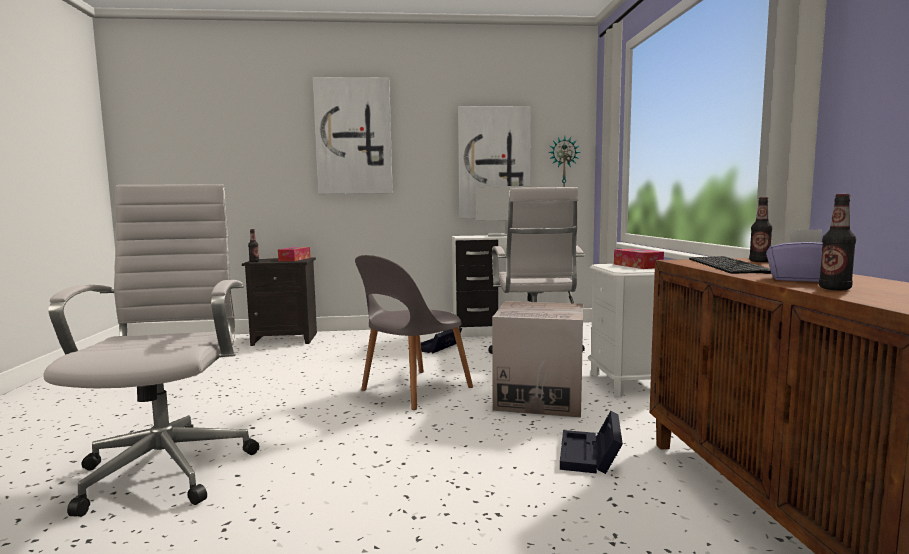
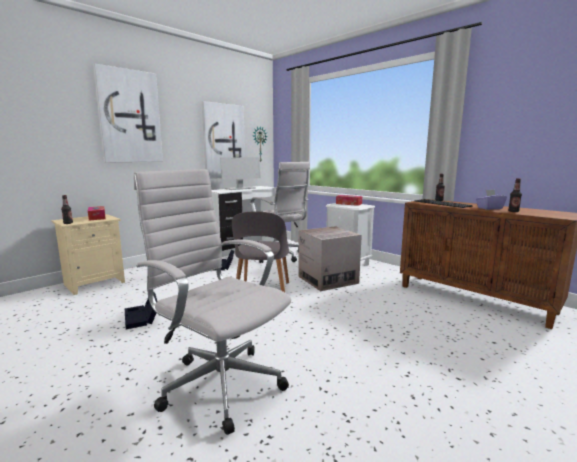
camera: 40 degrees left, 5 degrees up
(286, 339) = (95, 283): black nightstand -> beige nightstand
(590, 456) = (392, 298): black storage box -> black storage box (142, 318)

